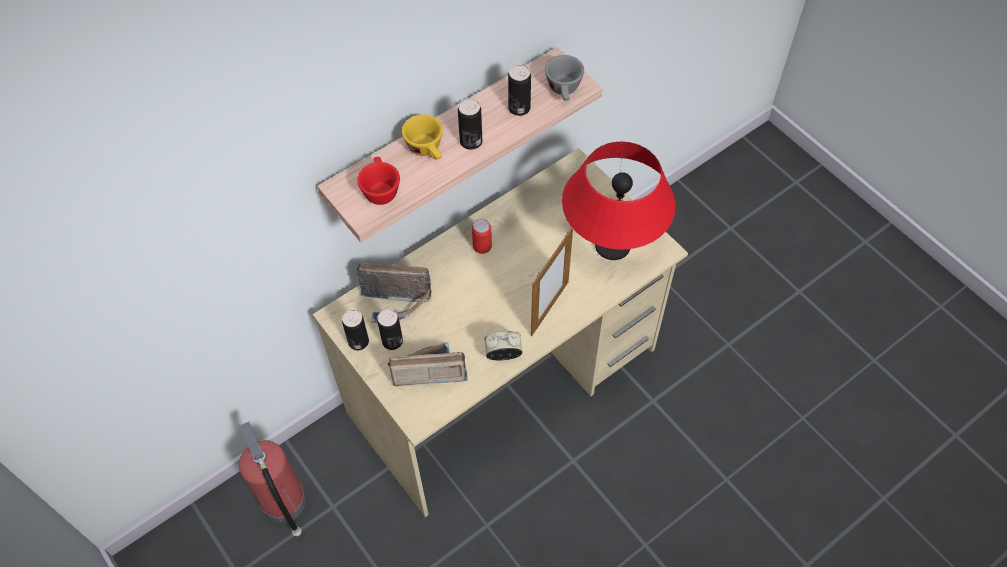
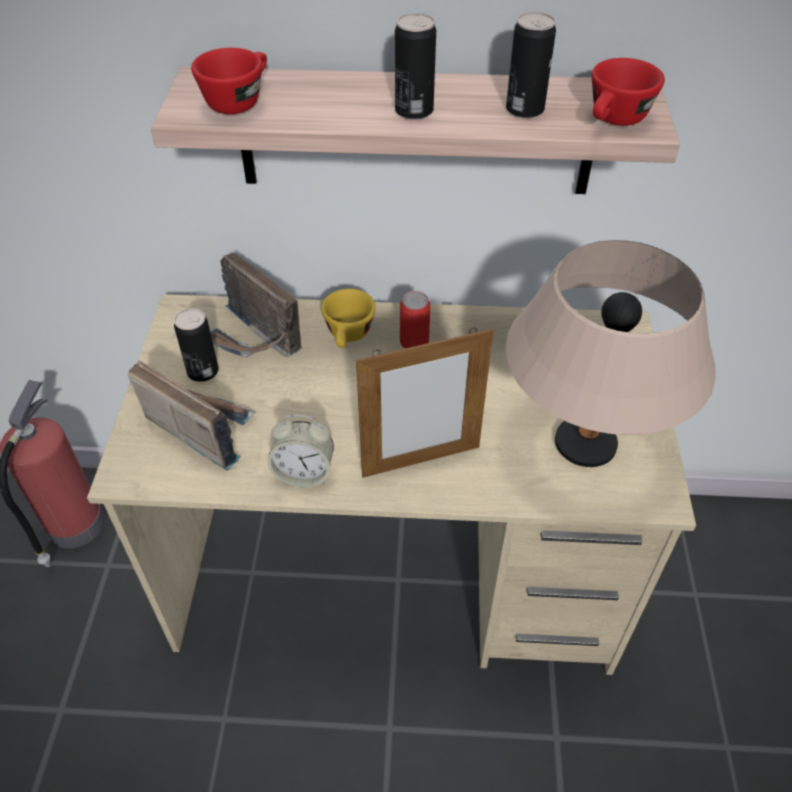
camera: 40 degrees right, 10 degrees down
(358, 341) = (170, 348): can -> none
(427, 150) = (348, 94): yellow cup -> yellow cup (349, 336)
(503, 354) = (304, 474): alarm clock -> alarm clock turned 150 degrees clockwise
(564, 90) = (615, 121): grey cup -> red cup
(612, 247) = (584, 445): red table lamp -> beige table lamp

